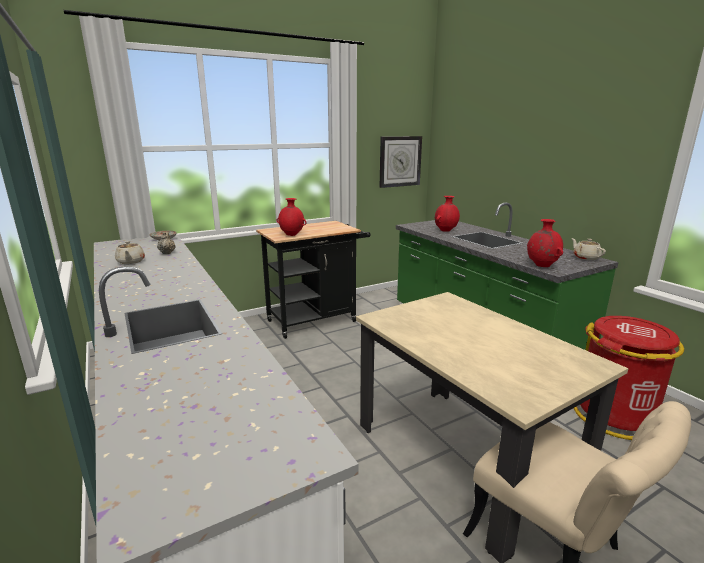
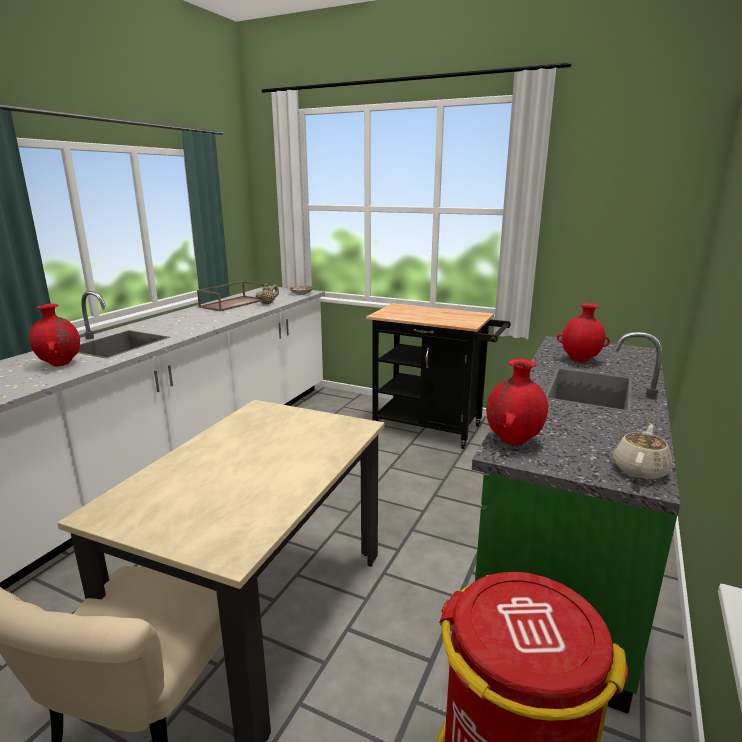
camera: 55 degrees right, 0 degrees up
(131, 262) = (233, 303): beige teapot -> brown tray
(292, 235) = (397, 315): red vase -> red vase (60, 364)
(400, 161) = (638, 244): wall clock -> none

